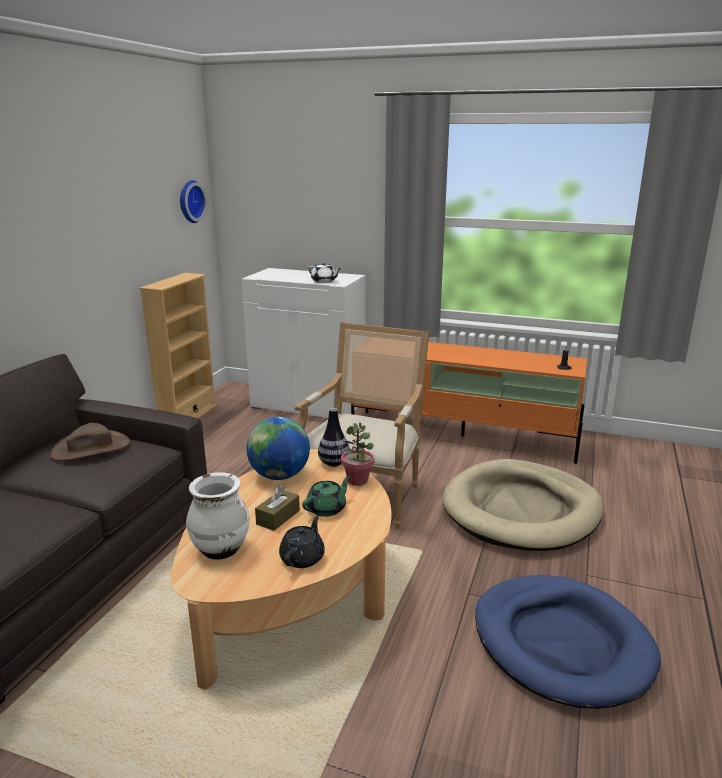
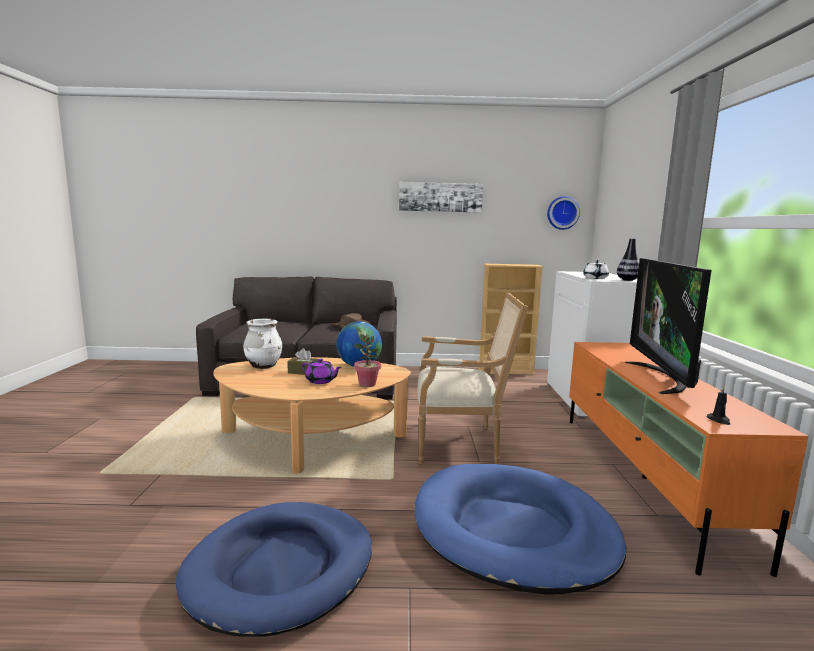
camera: 70 degrees right, 10 degrees down
(74, 199) = (440, 197): none -> picture
(303, 558) = (258, 382): black teapot -> none
(327, 509) = (321, 381): green teapot -> purple teapot
(334, 463) = (389, 376): vase -> vase (627, 280)
(476, 355) = (662, 378): none -> television
(521, 510) = (513, 530): beige dog bed -> blue dog bed

